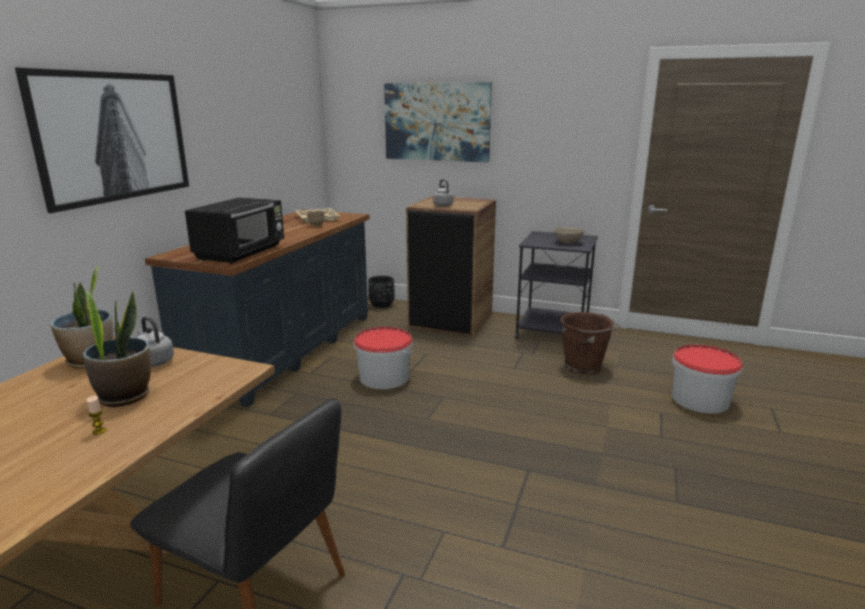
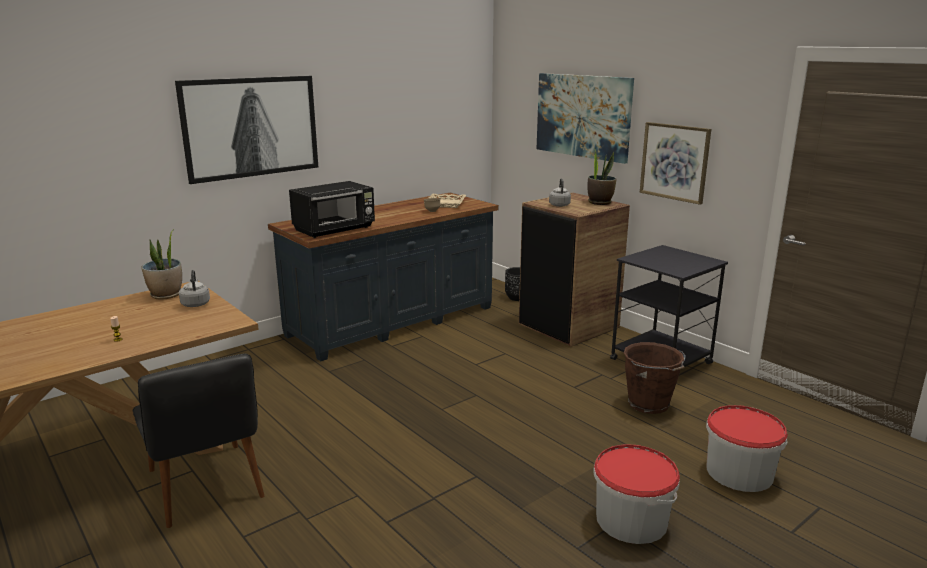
camera: 30 degrees right, 0 degrees up
(125, 396) = (154, 322): potted plant -> potted plant (600, 202)
(384, 377) = (445, 365): bucket -> bucket (631, 520)
(538, 156) = (674, 162): none -> picture
(567, 242) = (676, 264): beige bowl -> none

